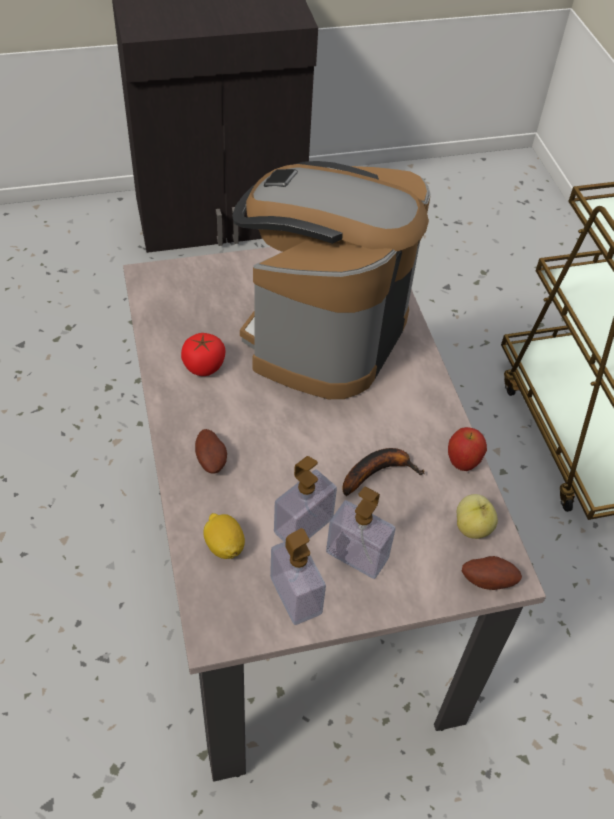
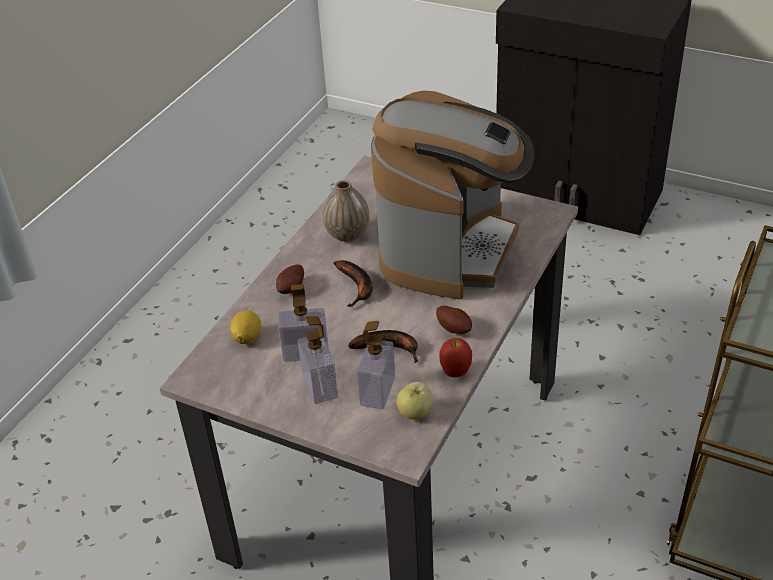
camera: 45 degrees right, 10 degrees down
(204, 366) = (347, 234): tomato -> vase
(276, 421) = (357, 287): none -> banana
(295, 596) = (257, 386): soap dispenser -> soap dispenser (377, 391)
(323, 333) = (450, 250): coffee machine -> coffee machine turned 135 degrees clockwise
(488, 579) = (389, 447): potato -> potato (454, 328)

